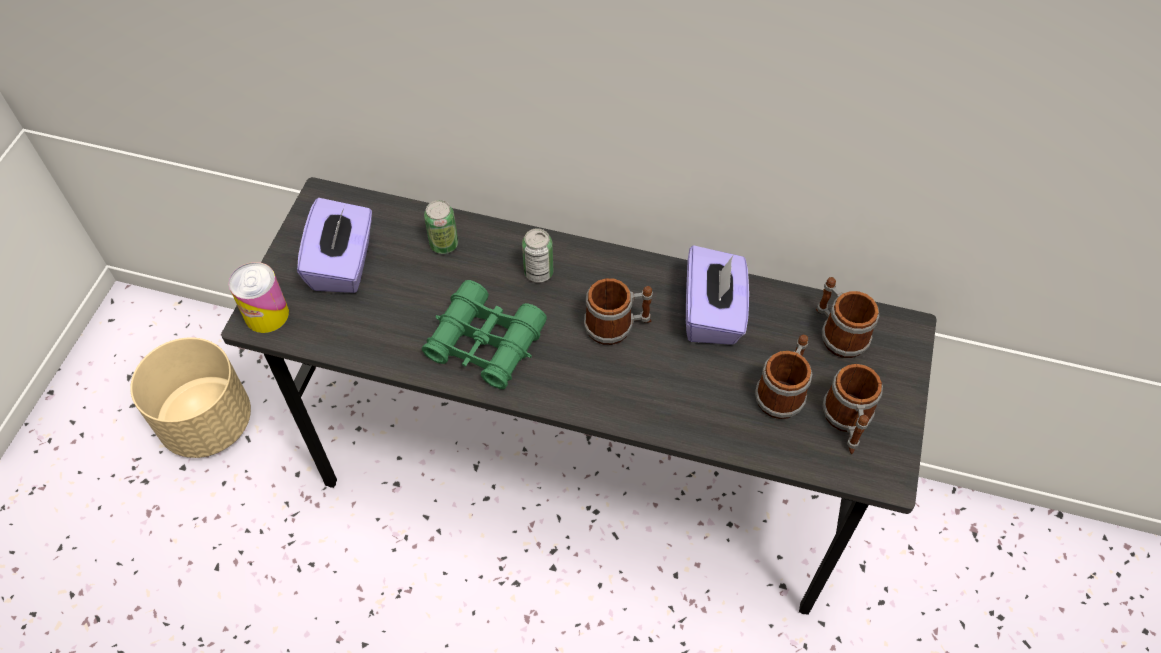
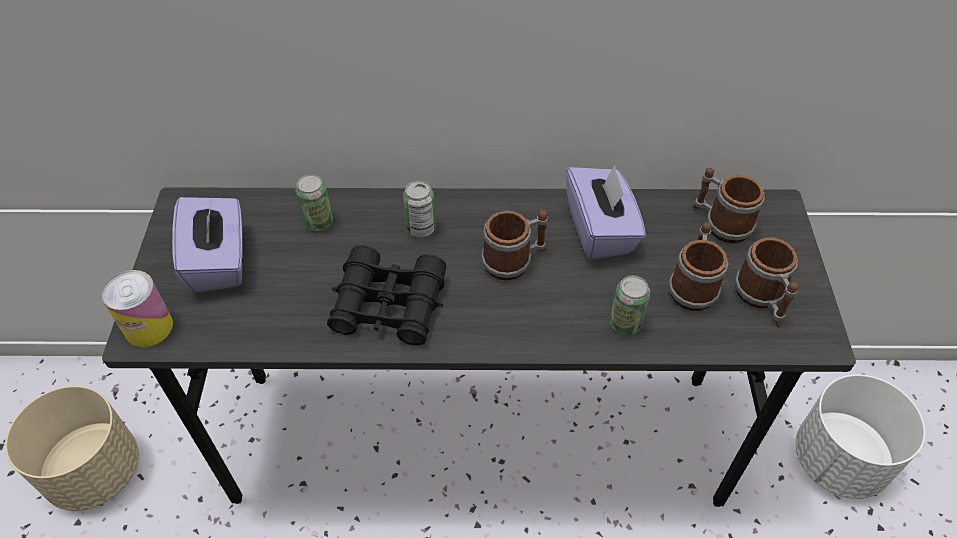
camera: 15 degrees left, 5 degrees down
(485, 343) = (389, 305): green binoculars -> black binoculars
(701, 414) = (625, 323): none -> can
(951, 601) = (839, 461): none -> white planter

